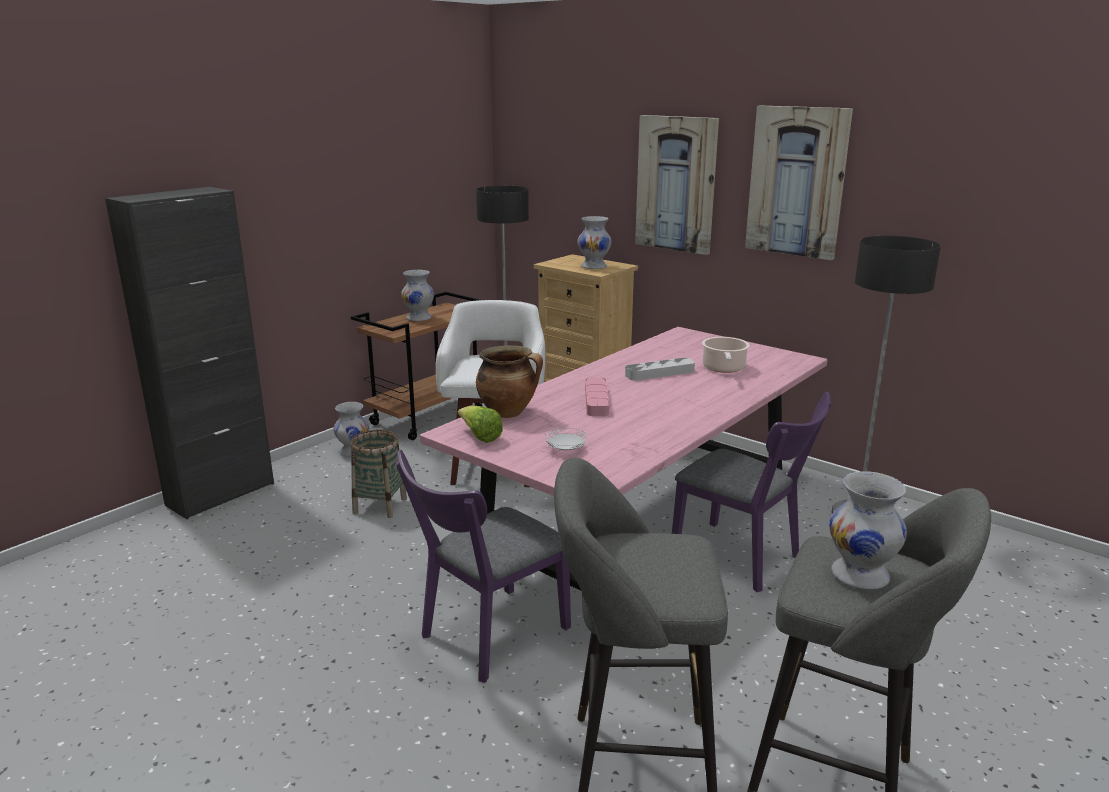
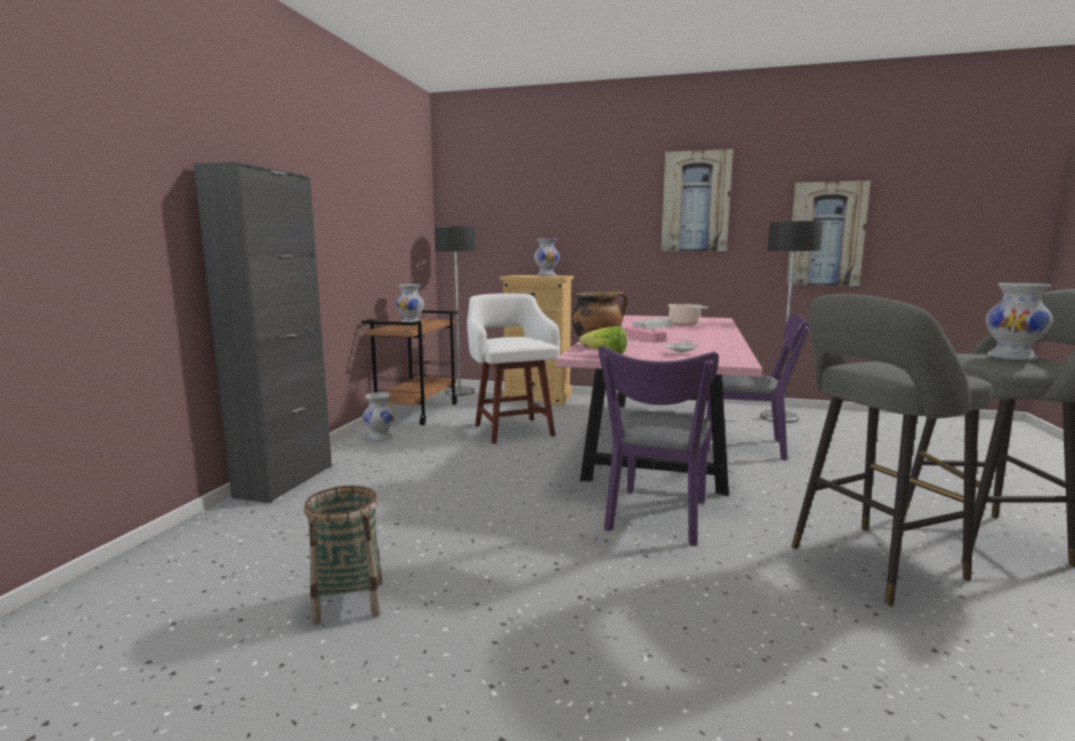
camera: 25 degrees left, 10 degrees down
(380, 506) = (451, 464): basket -> basket (349, 602)
(676, 184) = (601, 213): picture -> picture (826, 234)

